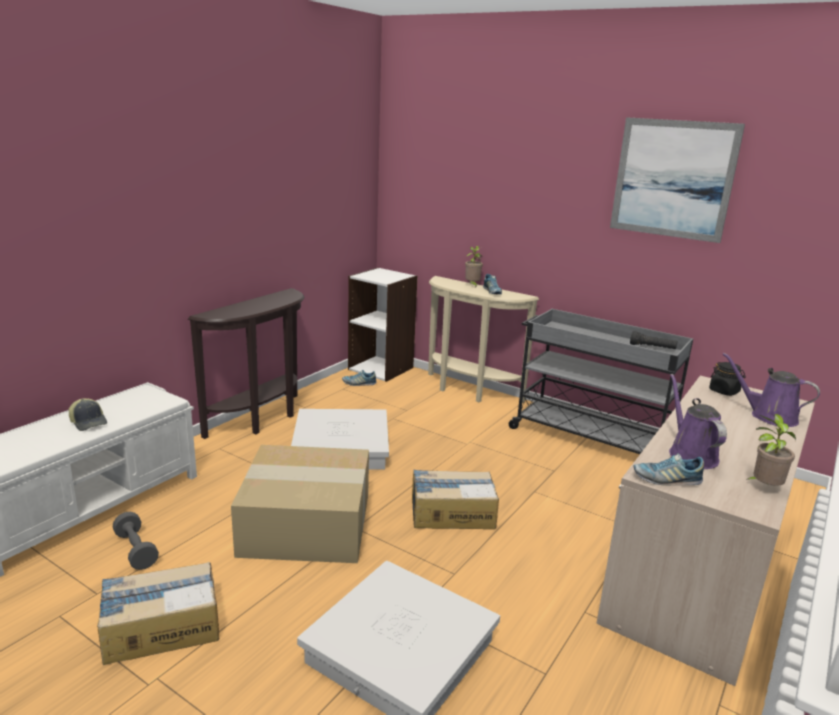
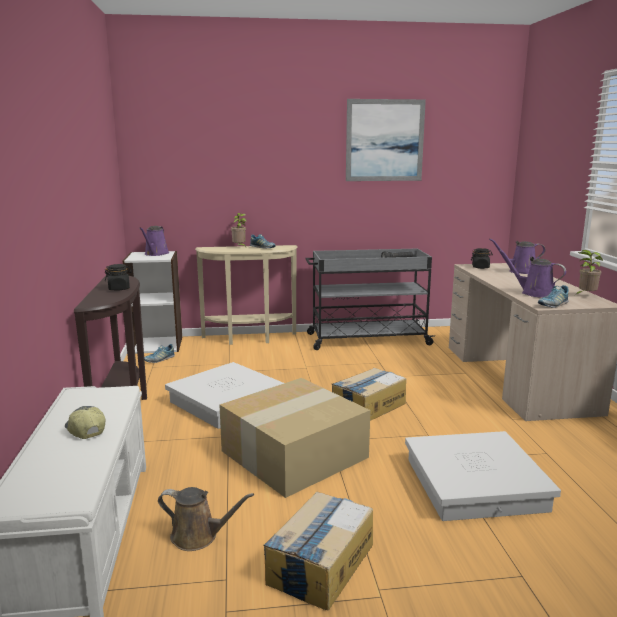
camera: 40 degrees left, 5 degrees down
(89, 422) = (85, 430): cap -> cap turned 135 degrees counterclockwise
(136, 550) = (198, 536): grey dumbbell -> brown watering can
(261, 306) = (119, 289): none -> black jar
(390, 275) = (155, 254): none -> purple watering can

